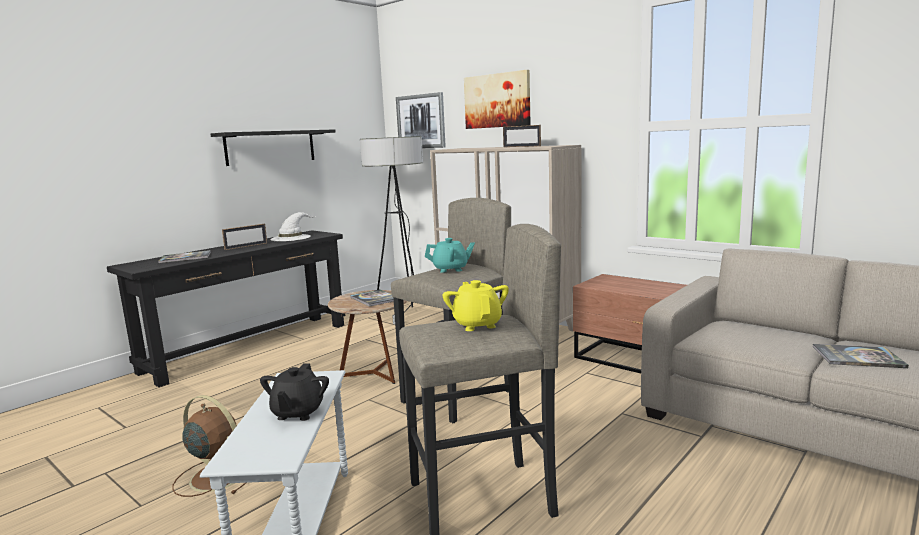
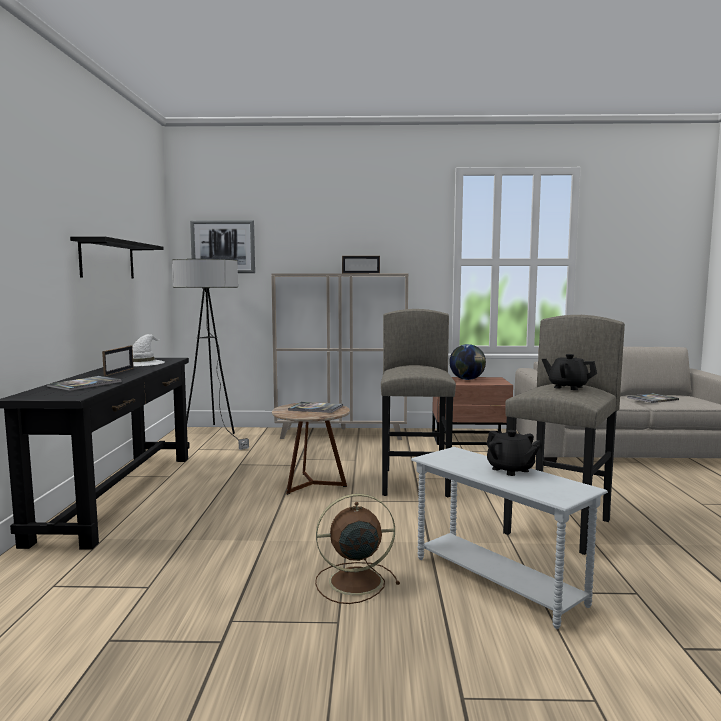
camera: 40 degrees left, 5 degrees down
(450, 269) = (417, 368): turquoise teapot -> none
(477, 324) = (567, 387): yellow teapot -> black teapot
(497, 100) = (319, 233): picture -> none
(629, 283) = (467, 379): none -> globe

